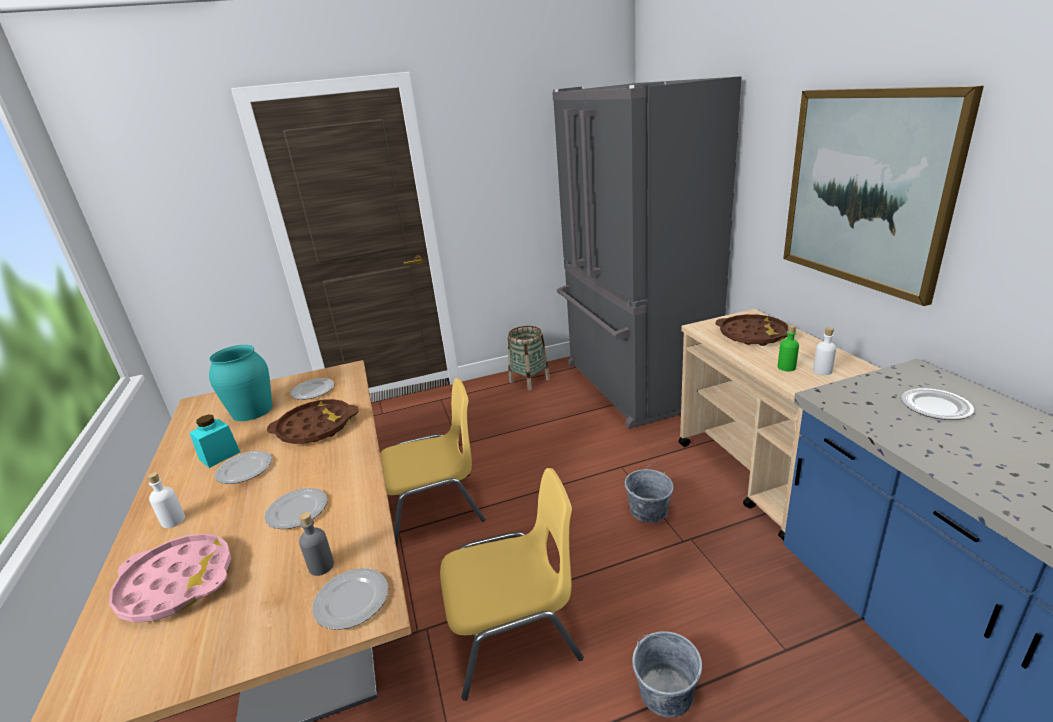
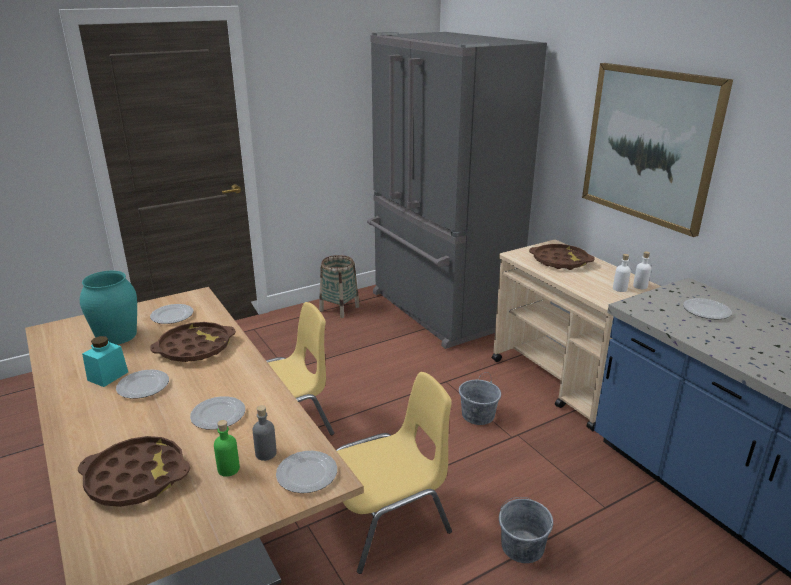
camera: 15 degrees left, 0 degrees up
(173, 520) = (97, 431): white bottle -> white bottle (640, 286)
(177, 583) = (136, 477): pink tray -> brown tray
(786, 367) = (592, 286): green bottle -> green bottle (228, 469)

